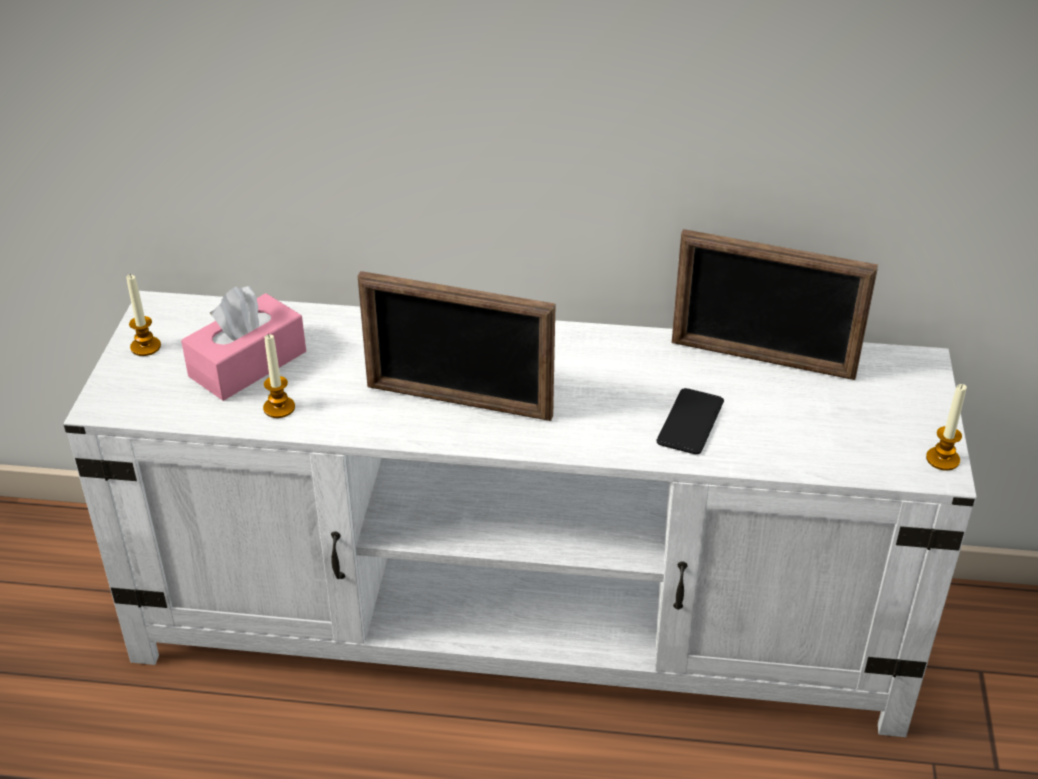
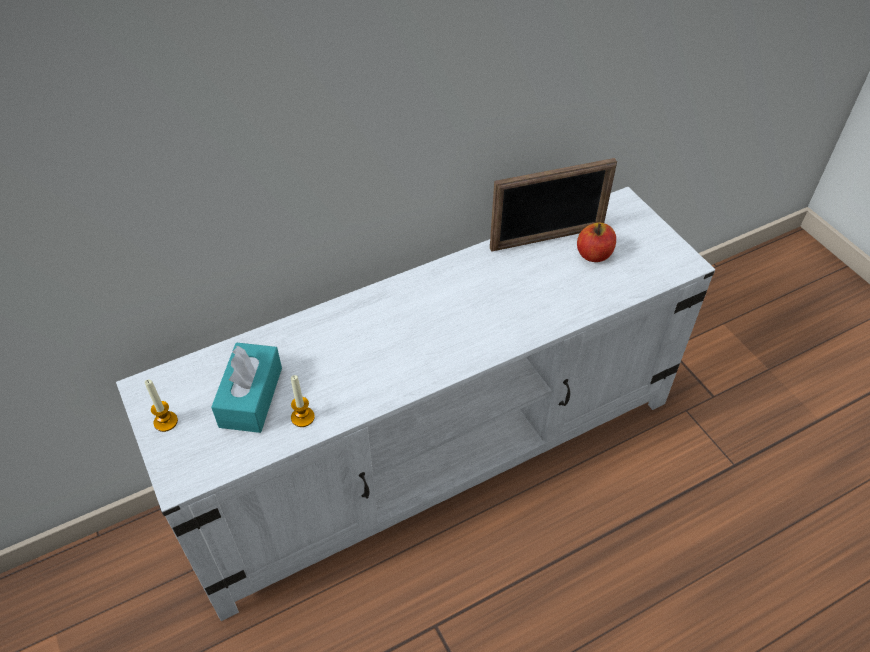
camera: 35 degrees left, 10 degrees up
(248, 364) = (251, 397): pink tissue box -> turquoise tissue box
(458, 402) = (409, 353): picture frame -> none
(690, 422) = (547, 298): phone -> none
(809, 403) = (594, 254): none -> apple
(942, 459) = (683, 255): candle -> none

